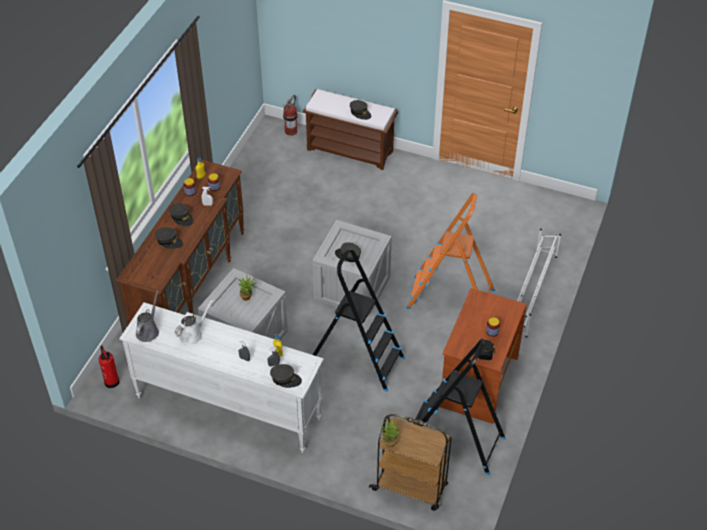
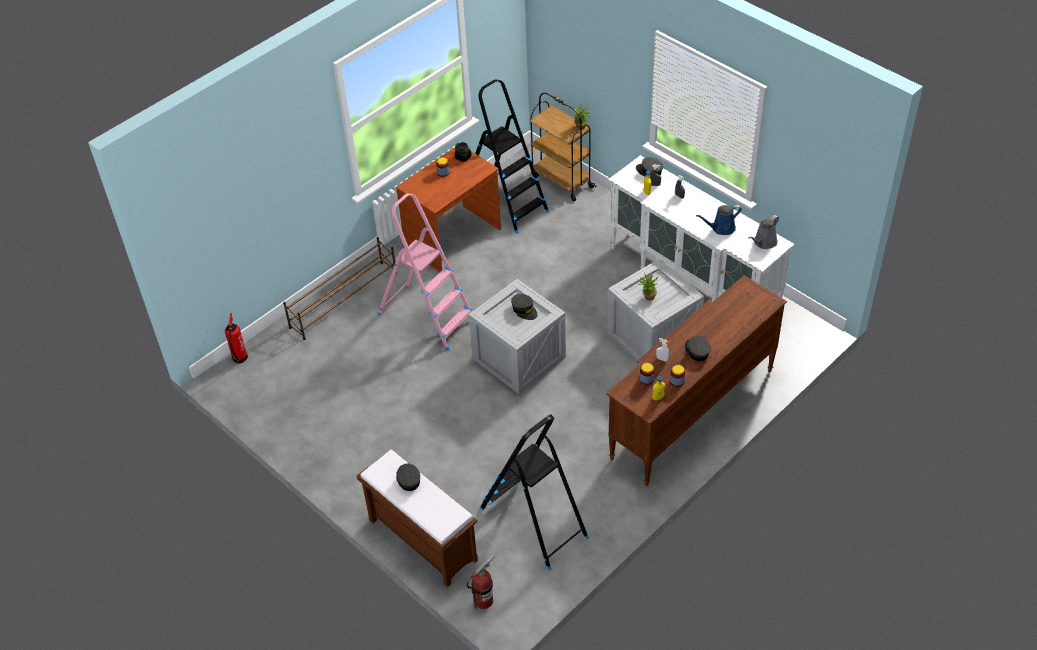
camera: 155 degrees left, 0 degrees up
(111, 381) = (802, 335): fire extinguisher -> fire extinguisher (239, 358)
(169, 241) = (719, 327): grey cap -> none
(193, 334) = (721, 228): white watering can -> blue watering can
(357, 360) = (552, 286): black step ladder -> black step ladder (532, 522)
(450, 299) = (427, 317): orange step ladder -> pink step ladder
(531, 293) = (344, 300): white shoe rack -> brown shoe rack

